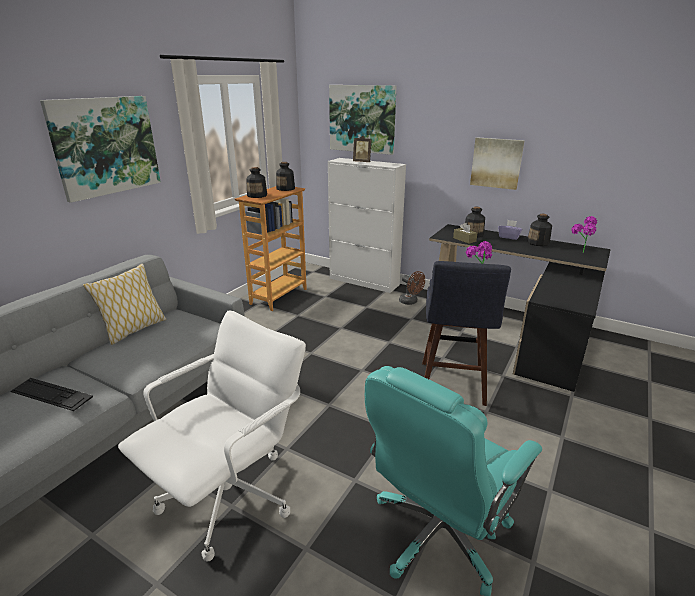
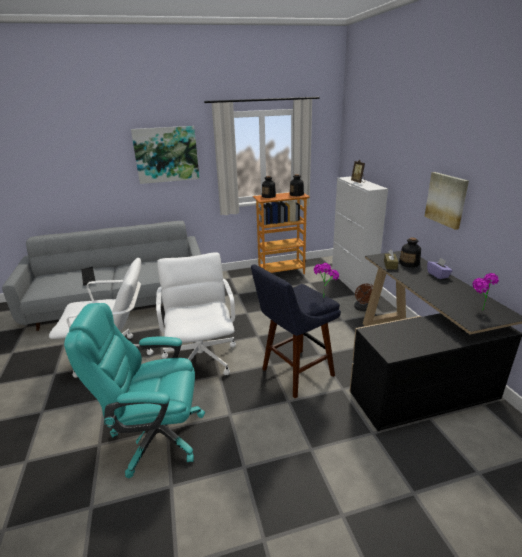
camera: 45 degrees right, 0 degrees up
(134, 330) = (153, 260): pillow -> none
(343, 424) = (201, 358): none -> white office chair
(362, 119) = (369, 145): picture -> none
(538, 243) = (455, 288): bottle -> none

